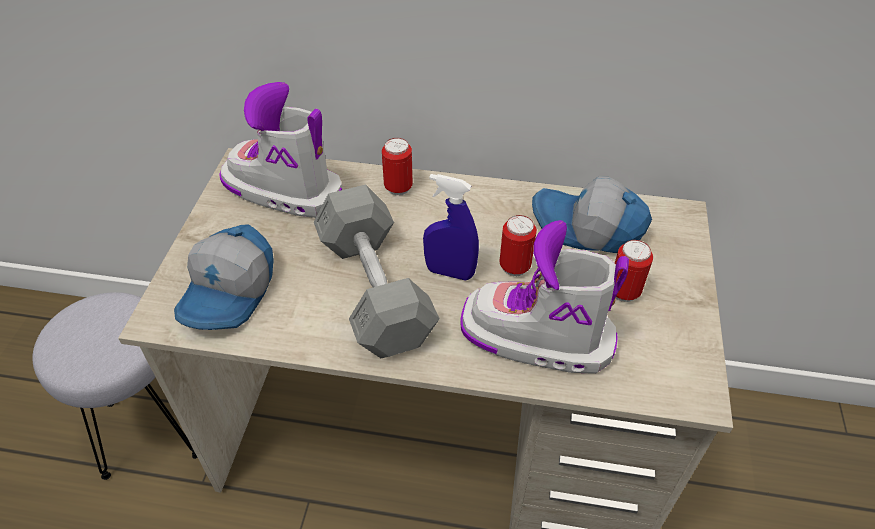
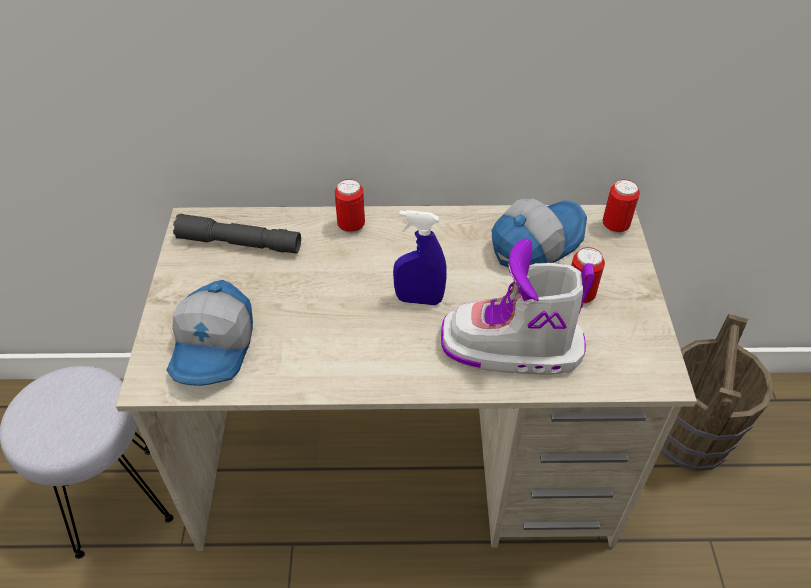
camera: 10 degrees left, 0 degrees up
(282, 191) = (239, 243): boot -> grey flashlight
(375, 290) = (353, 325): grey dumbbell -> none
(514, 267) = (477, 286): can -> can (615, 227)
(587, 229) = (535, 242): cap -> cap turned 135 degrees clockwise
(744, 459) = (691, 437): none -> brown bucket

